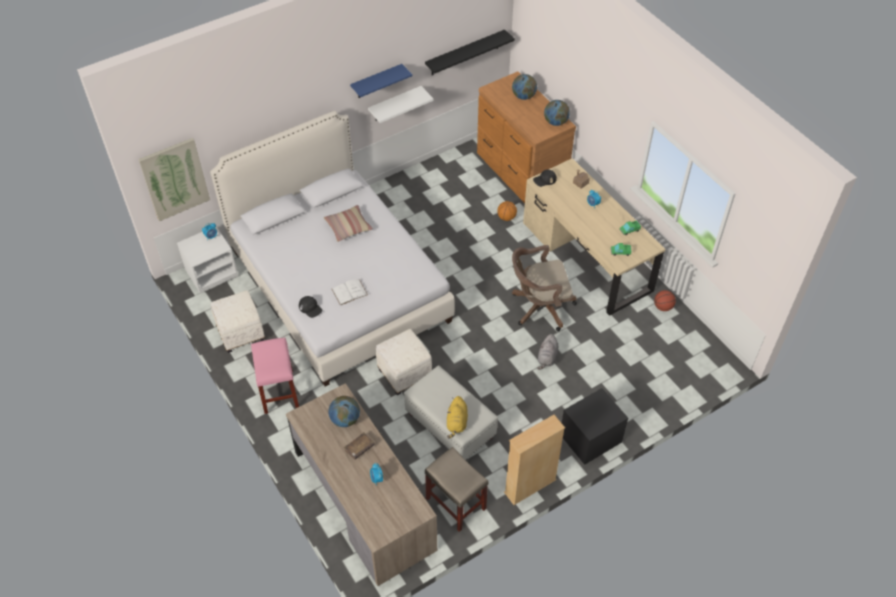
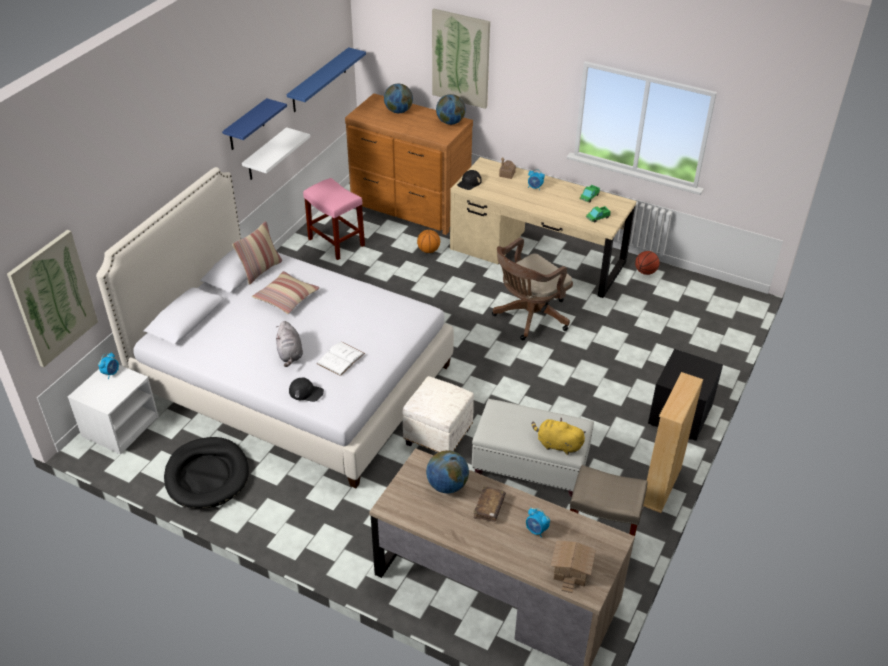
camera: 30 degrees left, 10 degrees down
(241, 333) = (207, 475): white ottoman -> black dog bed
(278, 391) = (302, 517): pink stool -> pink stool (335, 242)
(346, 196) = (260, 270): none -> pillow
(378, 517) = (572, 570): none -> toy house
(457, 422) = (557, 445): yellow plush toy -> yellow plush toy turned 135 degrees clockwise
(465, 53) = (319, 80): black shelf -> blue shelf
(547, 358) = (575, 359): grey plush toy -> grey plush toy (290, 354)
(575, 75) = (461, 58): none -> picture

